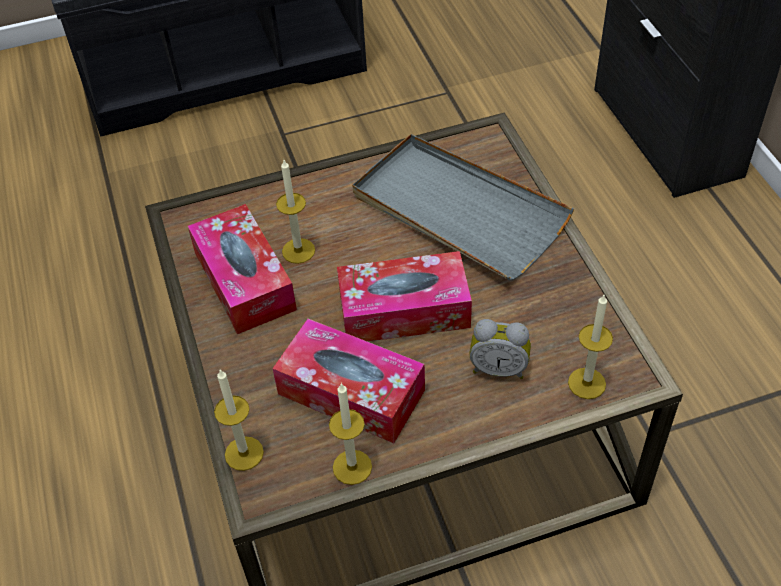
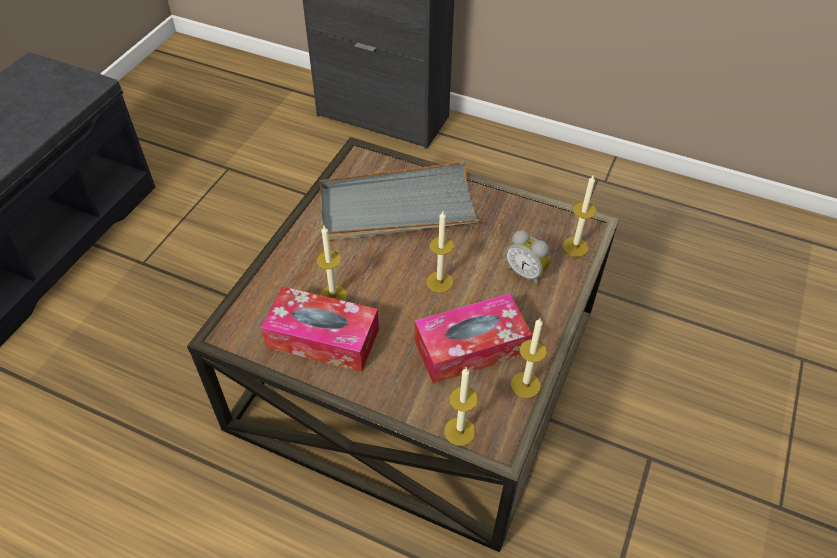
camera: 50 degrees left, 0 degrees up
(404, 310) = (439, 282): tissue box -> candle
(498, 368) = (526, 273): alarm clock -> alarm clock turned 75 degrees clockwise

